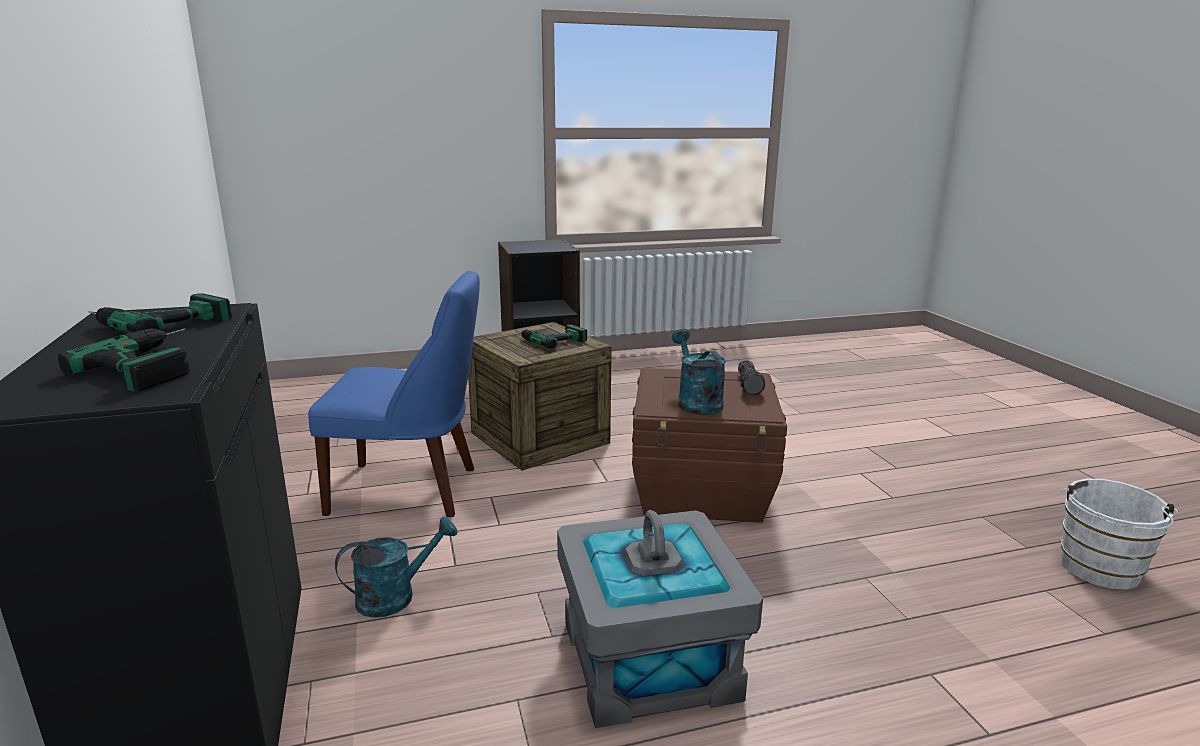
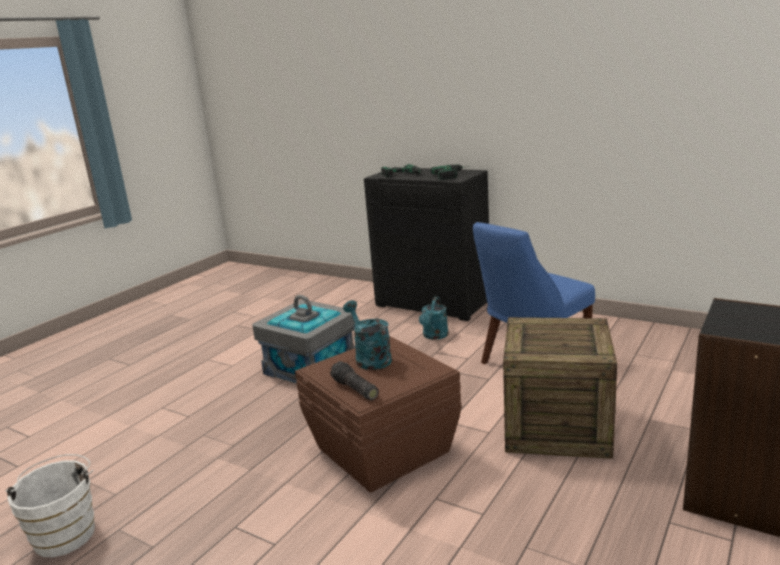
camera: 140 degrees right, 0 degrees up
(549, 339) = (558, 343): power drill -> none
(696, 402) = (370, 358): turquoise watering can -> turquoise watering can turned 150 degrees counterclockwise

